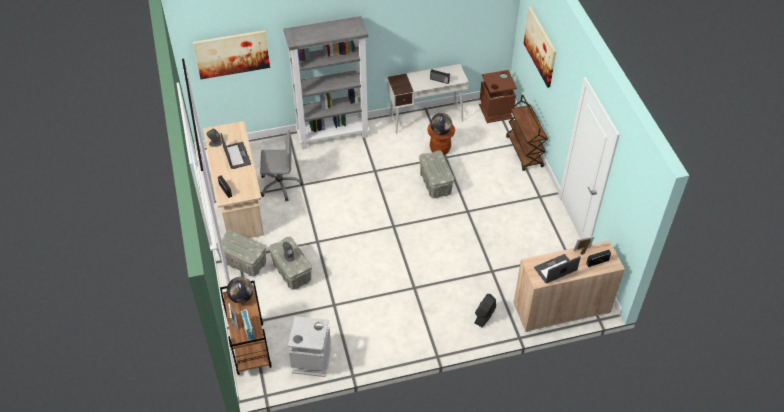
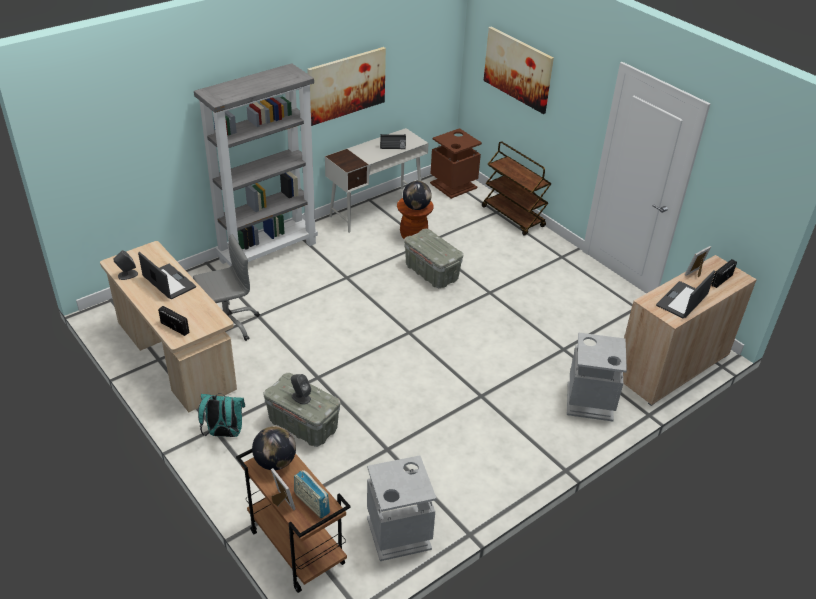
camera: 25 degrees left, 10 degrees down
(232, 54) = (123, 141): picture -> picture (346, 85)
(243, 262) = (224, 433): grey storage box -> turquoise backpack
(485, 315) = (590, 402): black fan -> grey trash can

